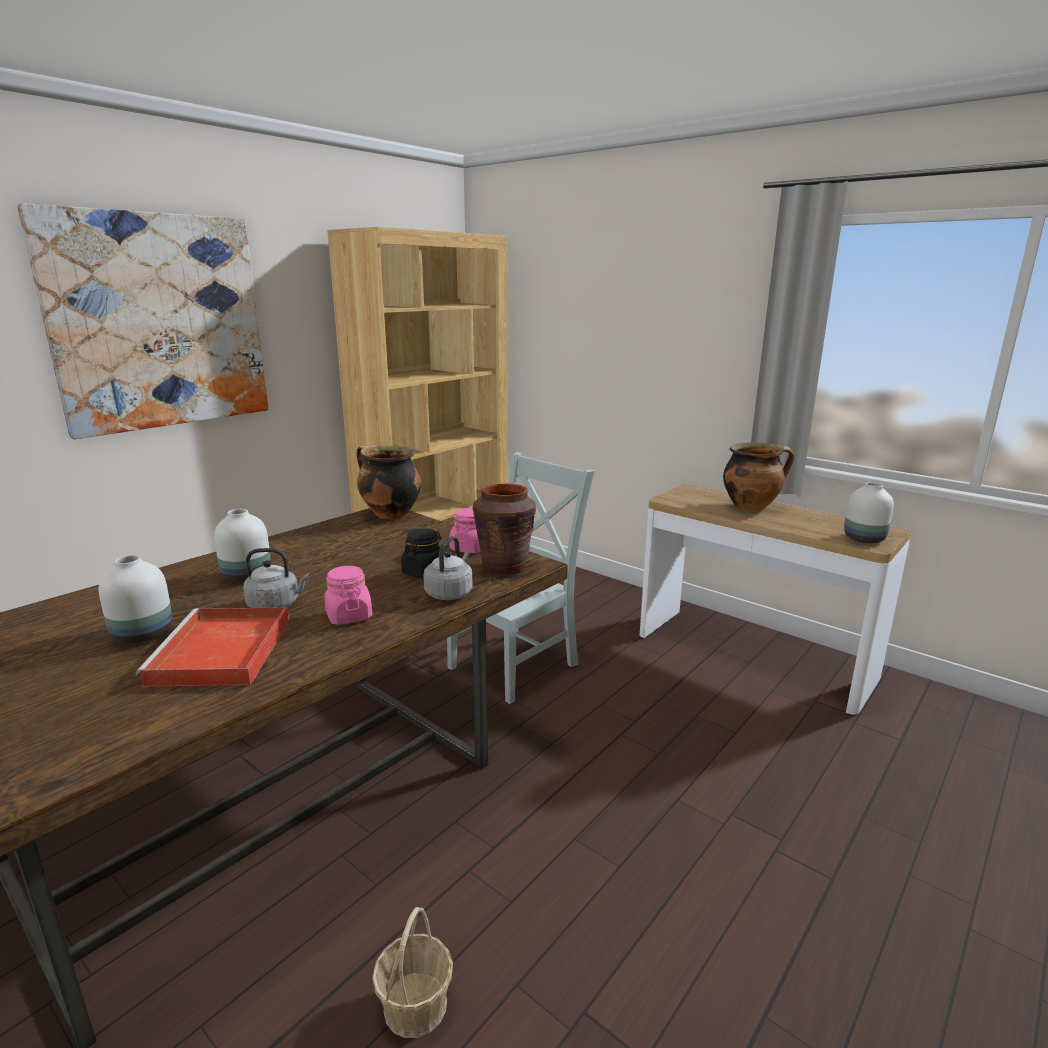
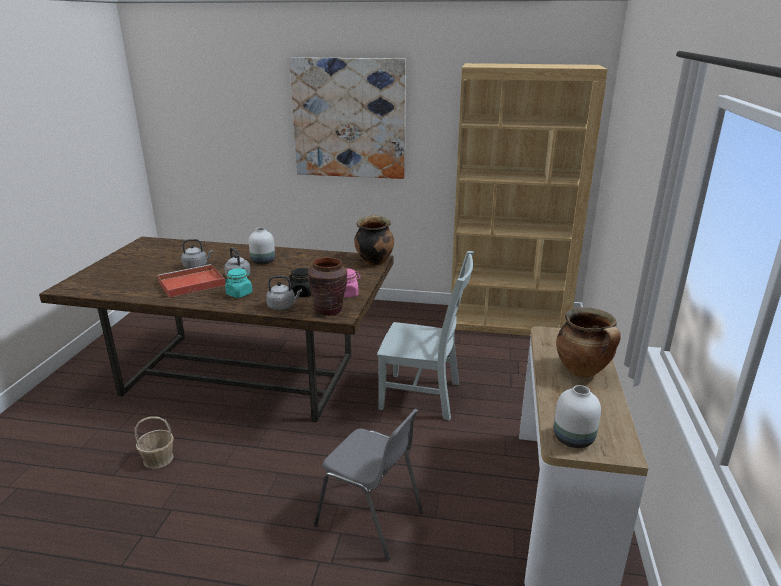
camera: 60 degrees right, 5 degrees up
(142, 634) = (197, 266): white vase -> grey kettle
(349, 616) = (239, 294): pink jar -> turquoise jar
(717, 780) = (370, 519): none -> grey chair

